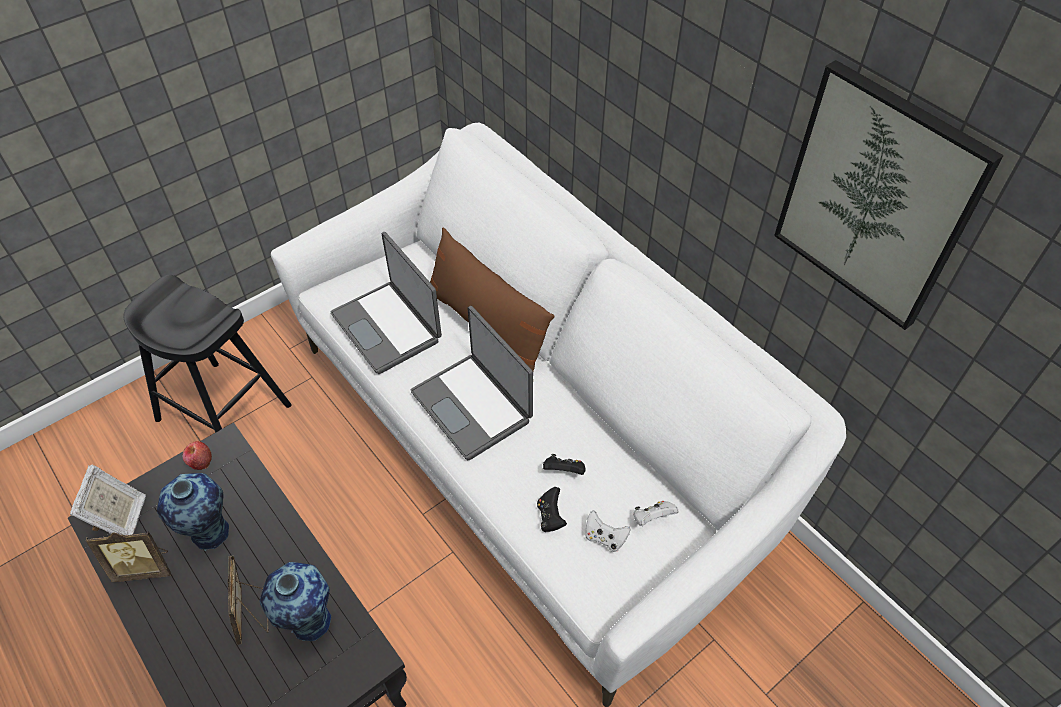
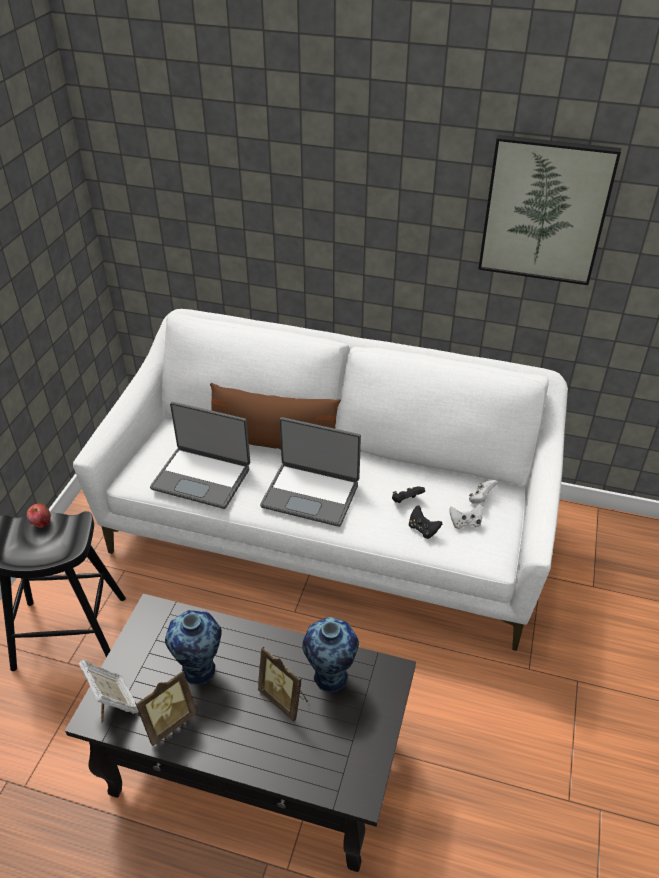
camera: 35 degrees left, 10 degrees down
(200, 461) = (142, 631): apple -> apple (41, 522)

